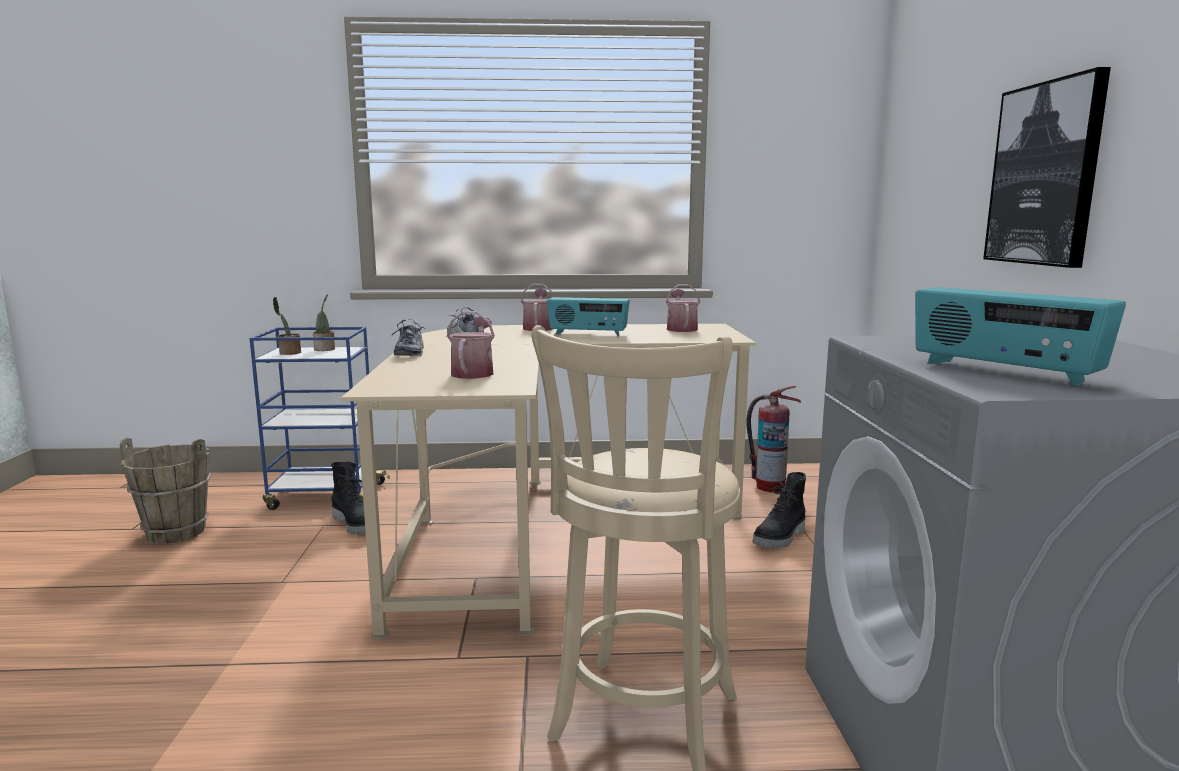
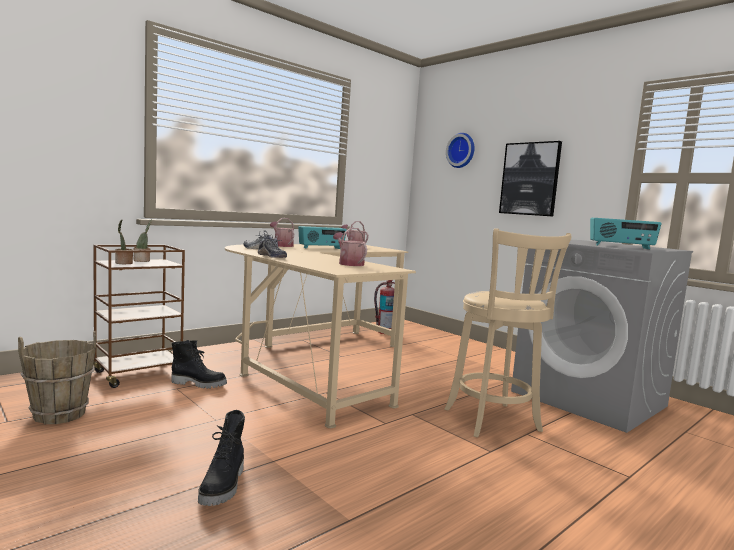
camera: 40 degrees left, 5 degrees down
(325, 496) = (139, 374): blue cart -> brown cart
(780, 538) = (425, 351): black boot -> black boot (224, 486)
(942, 121) = (462, 150): none -> wall clock

